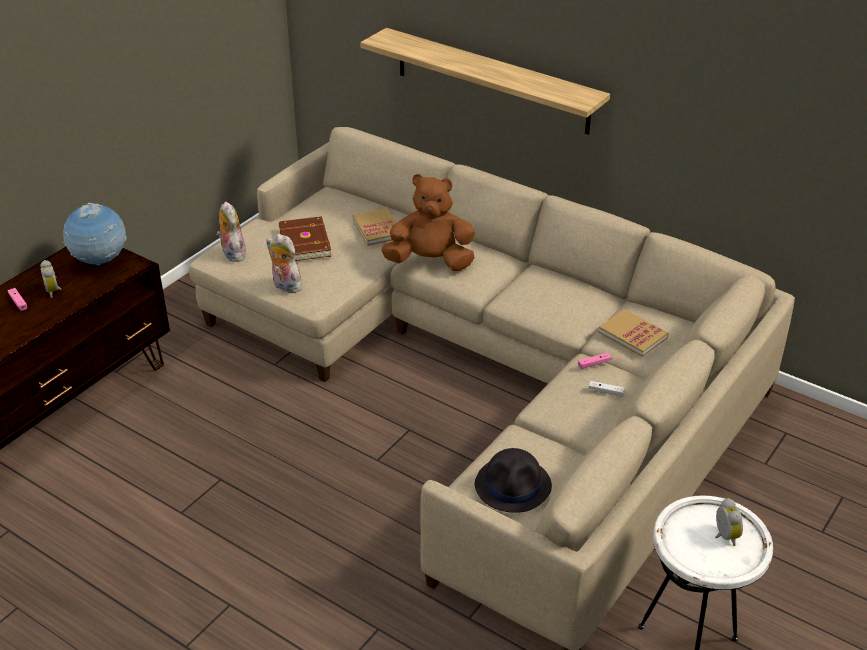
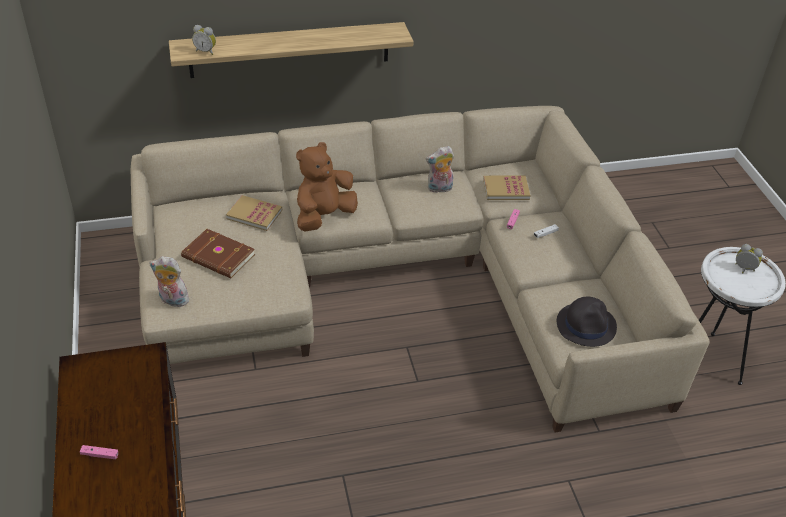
camera: 50 degrees left, 5 degrees up
(54, 291) = (116, 423): alarm clock -> alarm clock (206, 51)
(100, 262) = (114, 373): globe -> none
(285, 286) = (253, 298): plush toy -> plush toy (439, 189)

